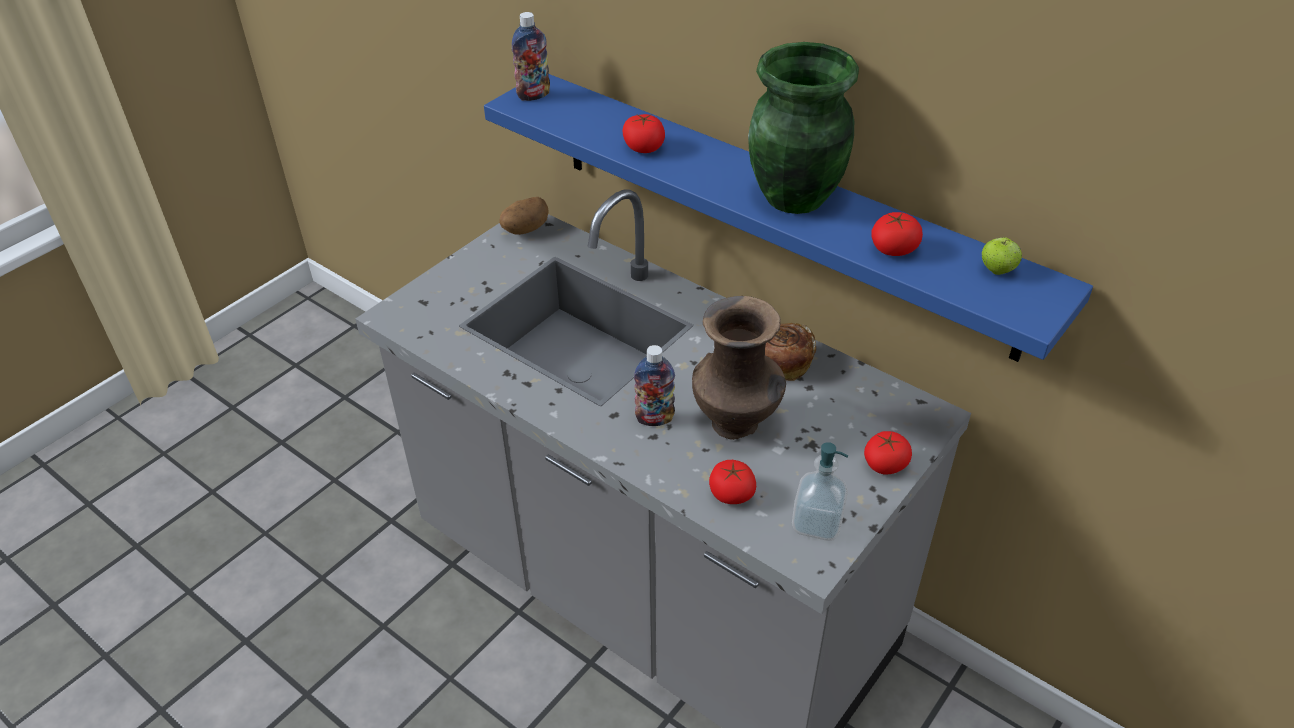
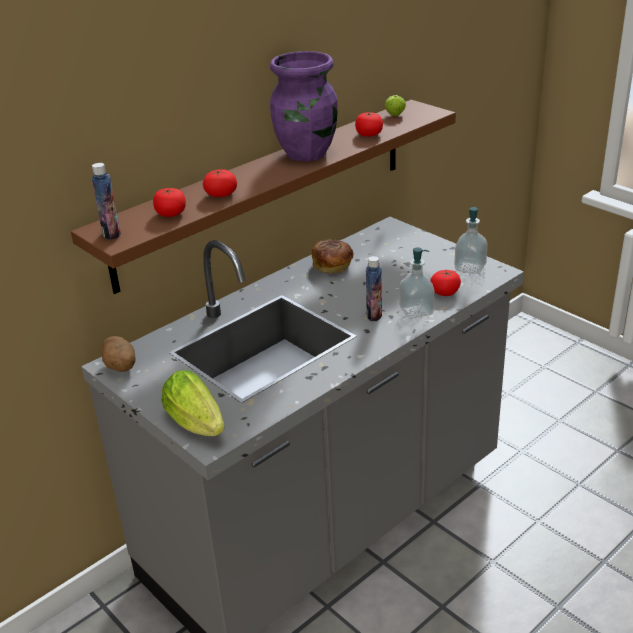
camera: 80 degrees left, 10 degrees down
(421, 301) = (198, 424): none -> lettuce
(670, 462) = (416, 311): none -> soap dispenser
(737, 424) = (385, 286): brown vase -> none
(776, 209) = (266, 190): blue shelf -> brown shelf
(794, 198) = (307, 154): green vase -> purple vase
(885, 464) = (426, 243): tomato -> tomato (171, 213)

